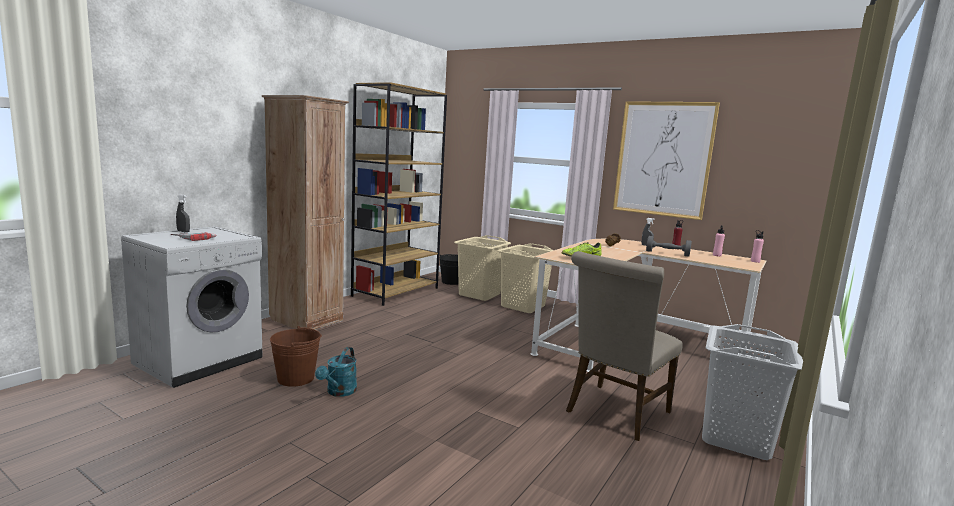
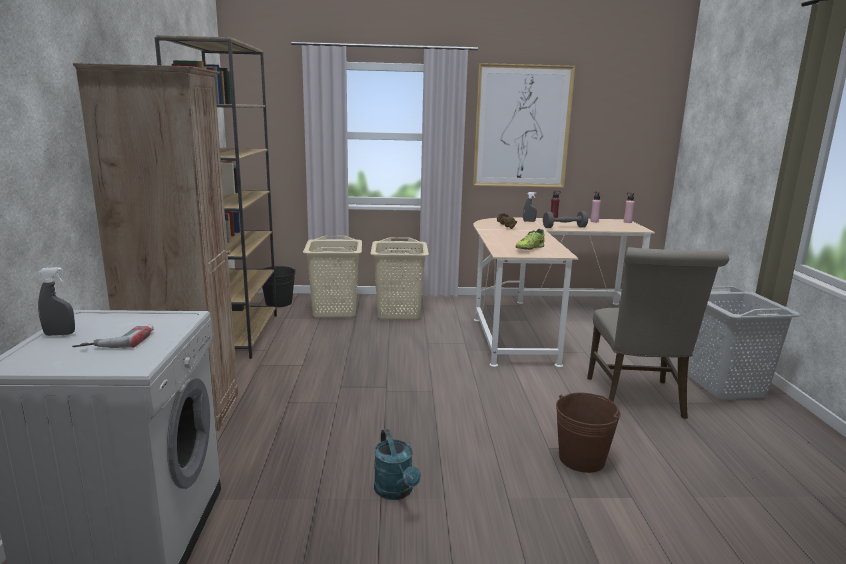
camera: 35 degrees left, 5 degrees up
(296, 378) = (317, 499): brown bucket -> brown bucket (582, 459)

